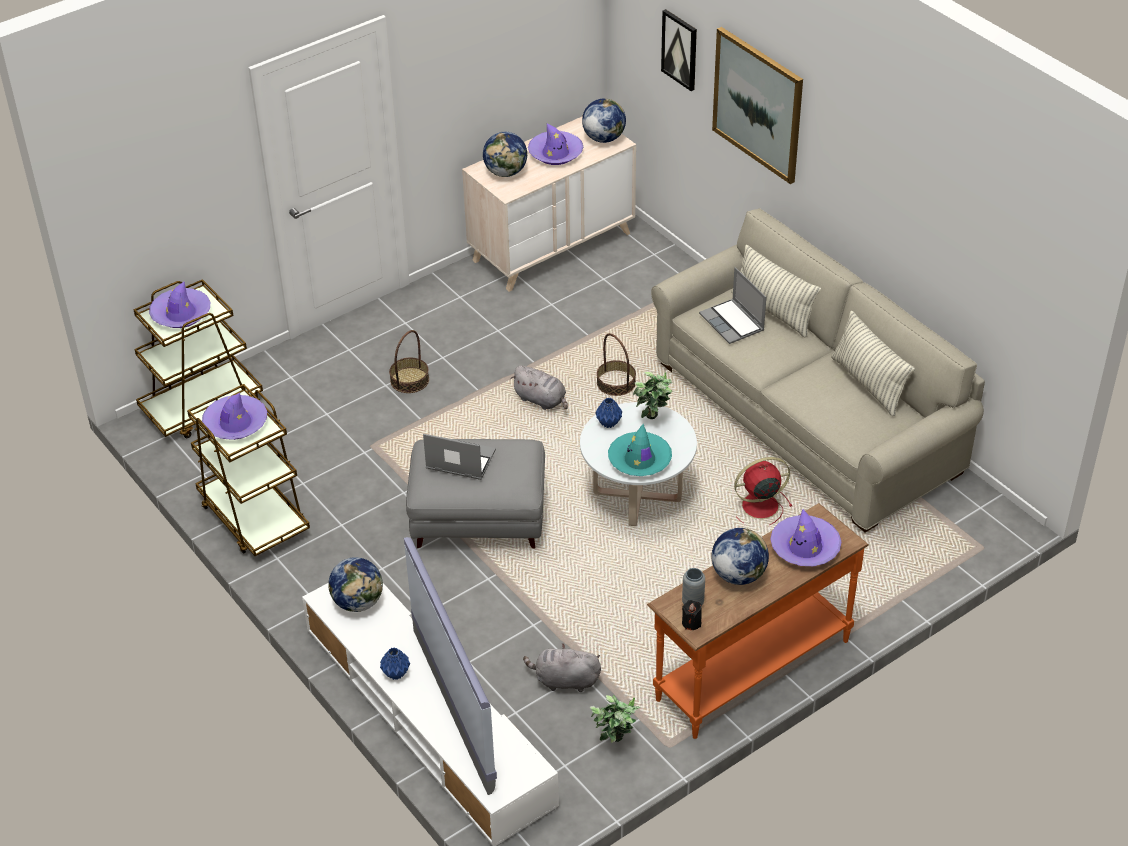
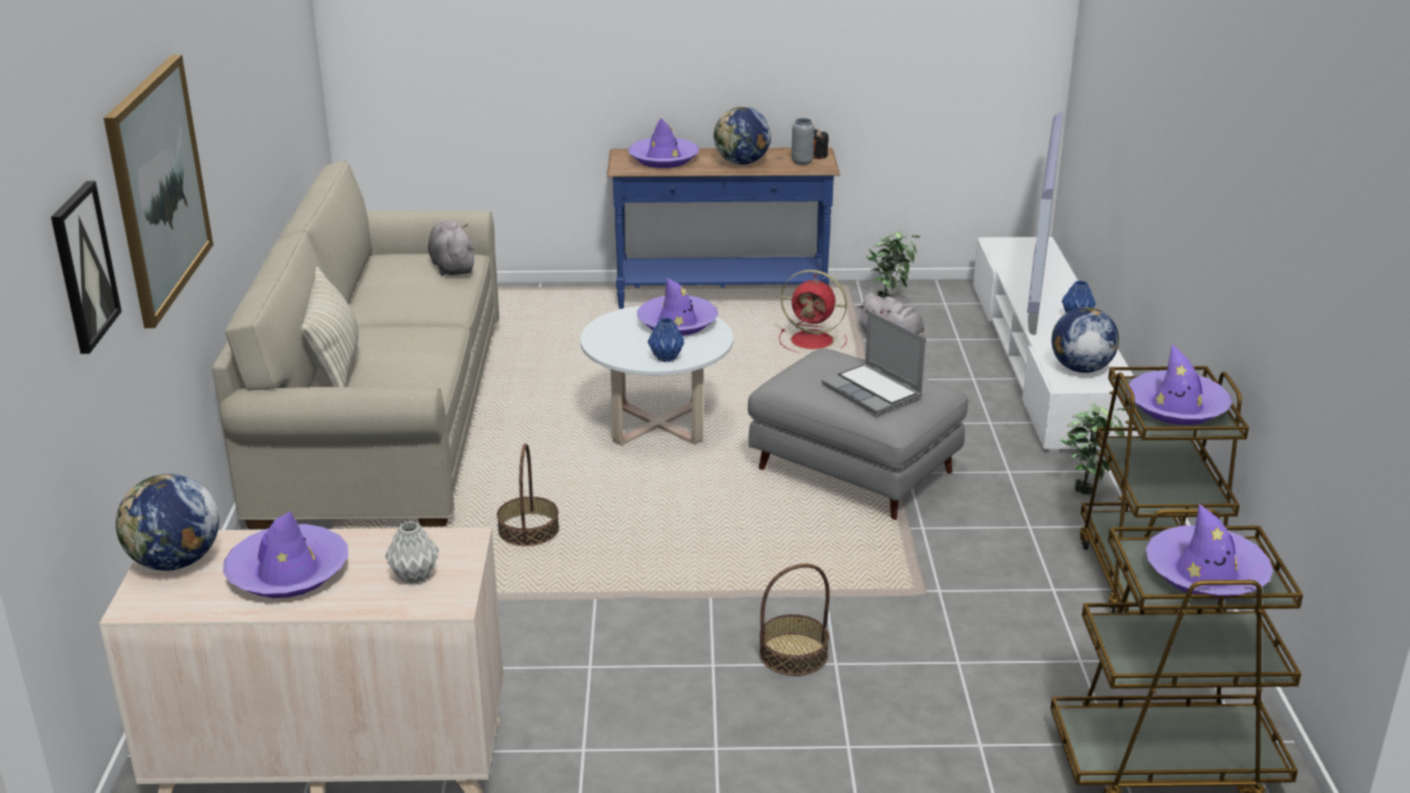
camera: 145 degrees left, 15 degrees down
(506, 172) = (415, 576): globe -> grey vase
(541, 400) = (643, 551): grey plush toy -> grey plush toy (452, 267)
(639, 460) = (677, 323): turquoise hat -> purple hat
(652, 422) = (618, 343): potted plant -> potted plant (1086, 487)
(733, 323) = (396, 370): laptop -> none
(751, 669) = (721, 297): orange console table -> blue console table
(758, 506) = (554, 375): red fan -> red fan (814, 341)
(868, 384) = (370, 282): pillow -> none

